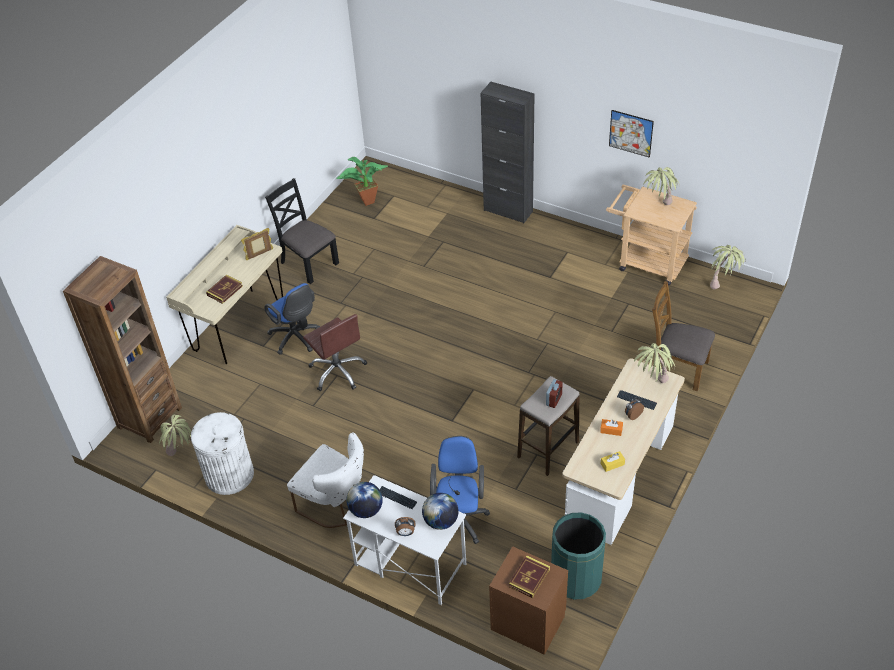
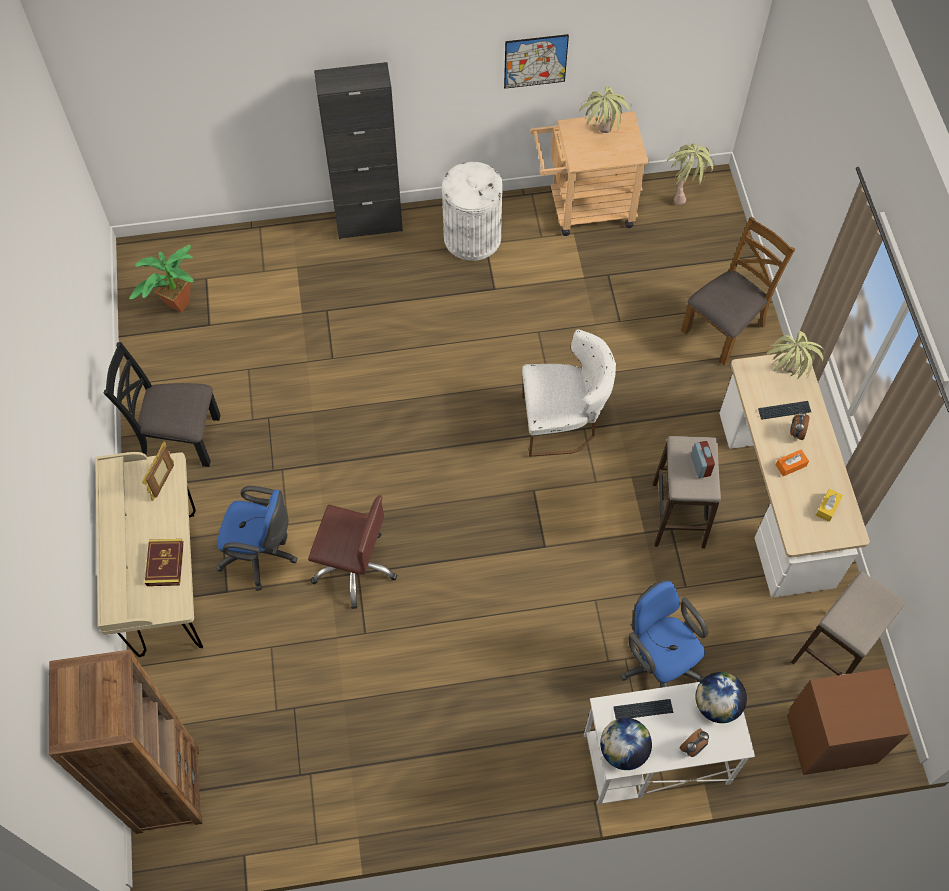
camera: 40 degrees left, 15 degrees up
(182, 456) = (262, 811): potted plant -> none
(229, 475) = (346, 795): white trash can -> white trash can (472, 237)
(335, 504) = (508, 744): white chair -> white chair (562, 423)
(529, 578) = (860, 706): book -> none
(575, 578) = (834, 652): green trash can -> stool
(677, 368) = (724, 328): brown chair -> brown chair turned 150 degrees clockwise

